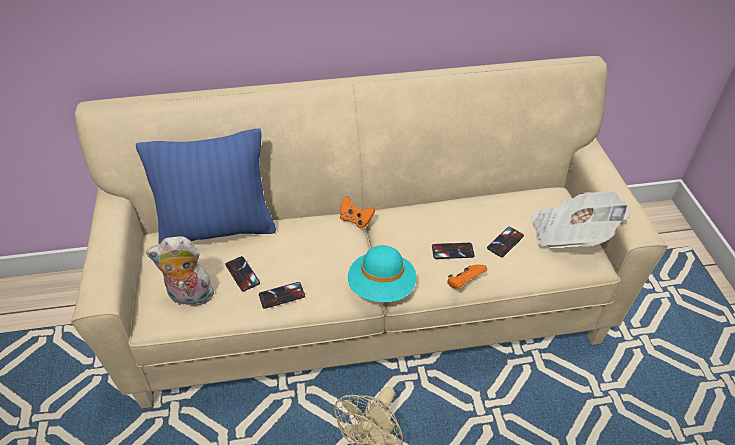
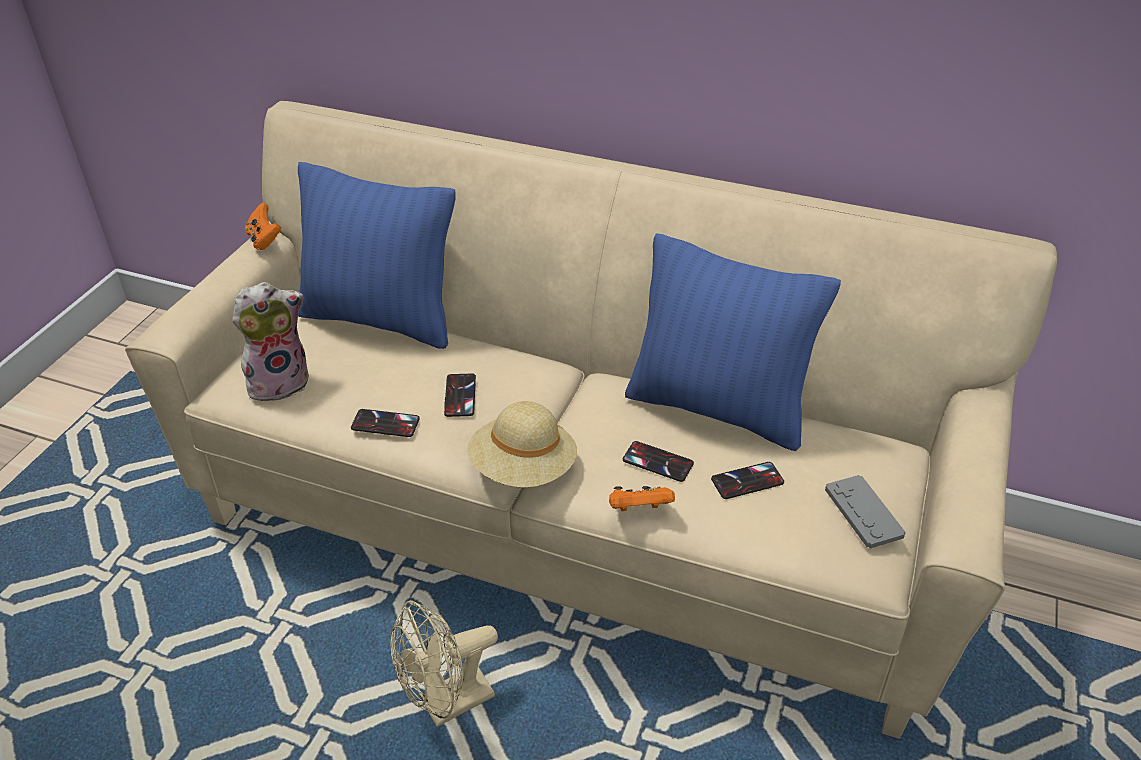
camera: 30 degrees right, 5 degrees down
(189, 297) = (280, 382): plush toy -> plush toy turned 120 degrees clockwise
(242, 274) = (360, 379): phone -> phone (460, 395)
(355, 220) = (562, 373): orange game controller -> orange game controller (264, 240)
(382, 287) = (523, 469): turquoise hat -> beige hat
(456, 206) = (717, 408): none -> blue pillow
(570, 235) = (863, 512): newspaper -> grey game controller

